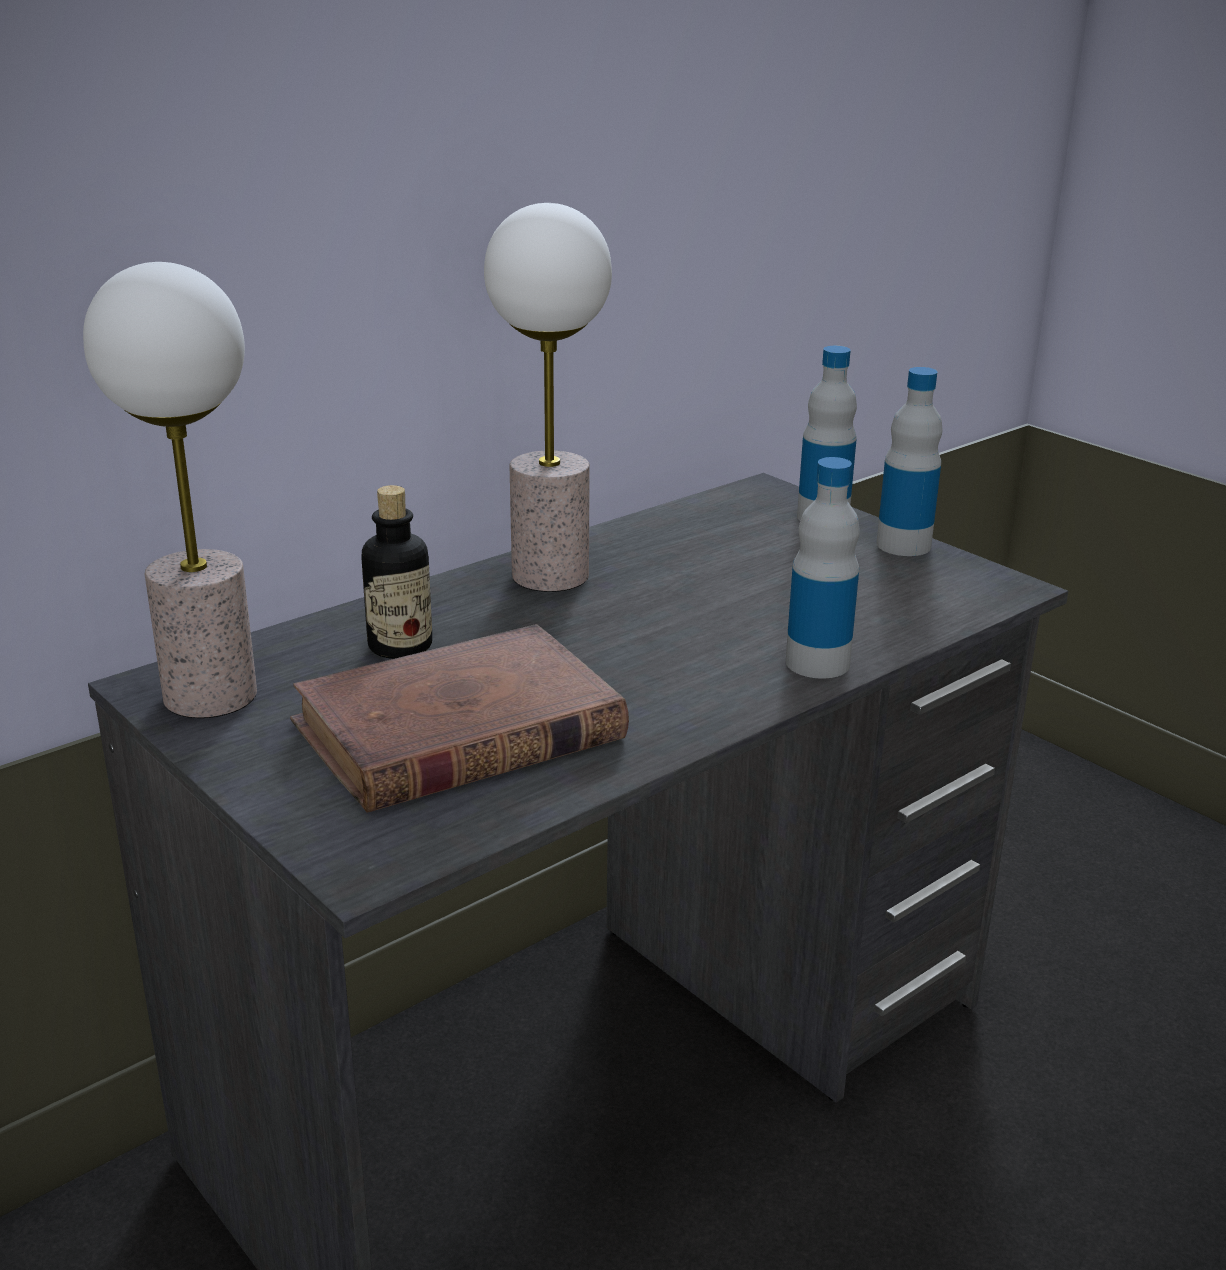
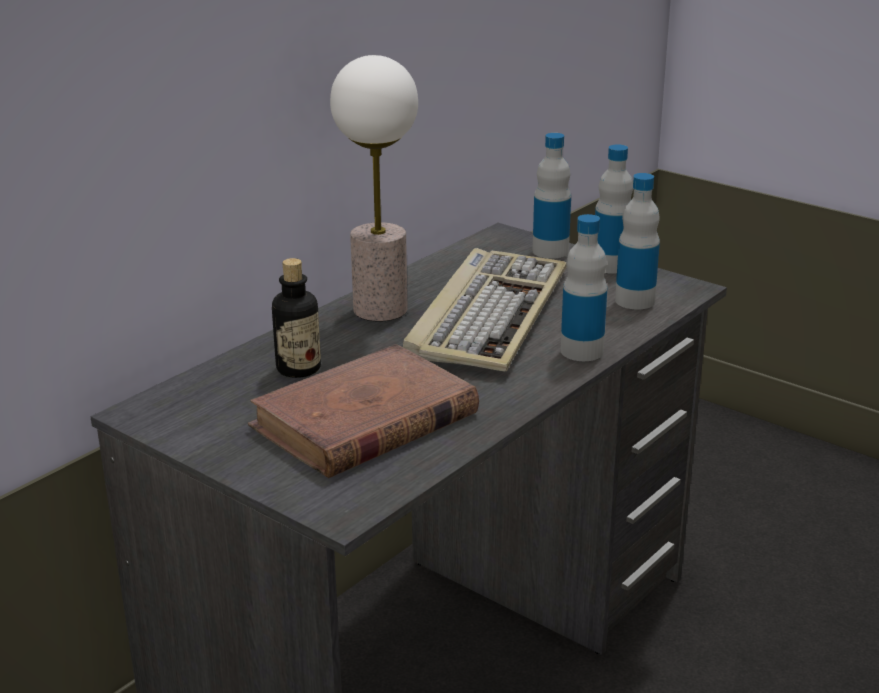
camera: 10 degrees left, 0 degrees up
(211, 696) = (184, 415): table lamp -> none
(699, 597) = (488, 314): none -> keyboard
(922, 597) = (635, 301): none -> bottle

